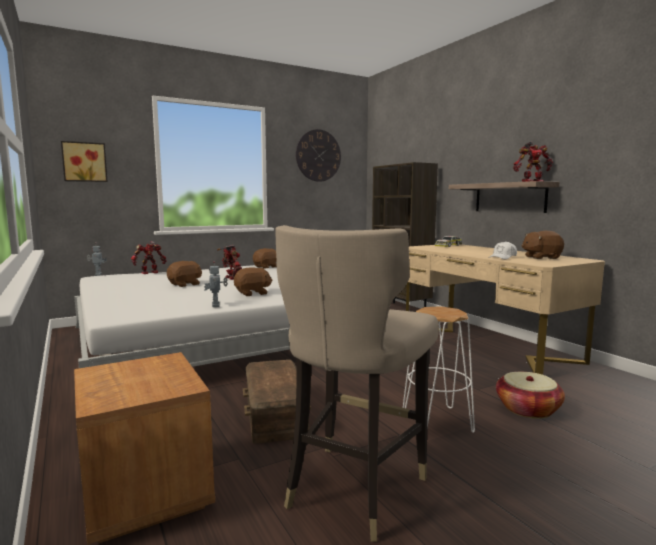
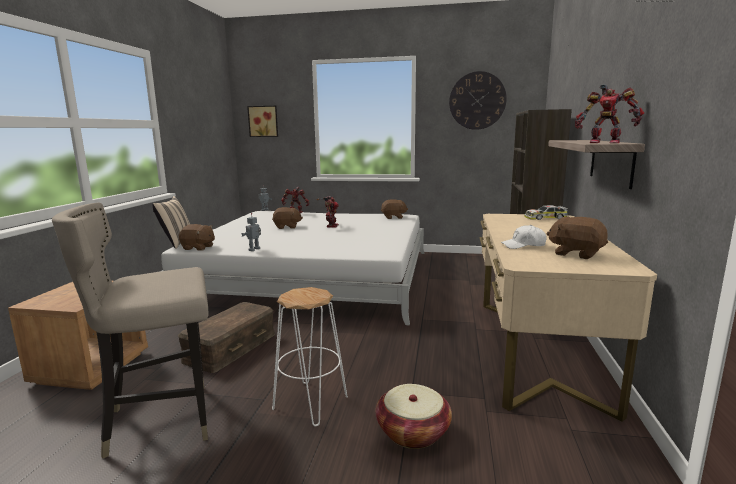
camera: 40 degrees right, 5 degrees up
(83, 316) = (176, 243): none -> beige pillow
(253, 293) = (303, 243): brown plush toy -> brown plush toy (198, 248)

